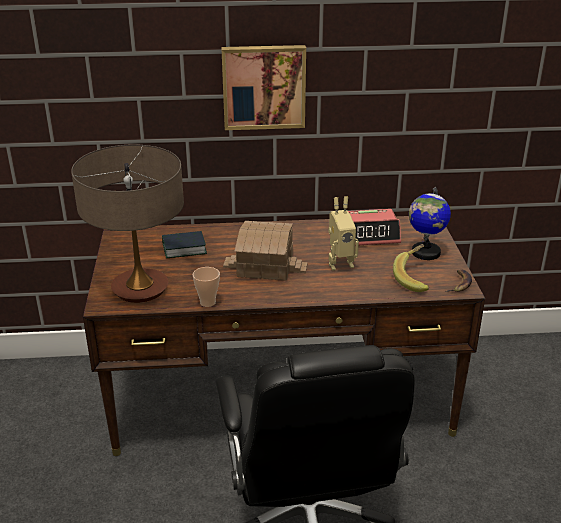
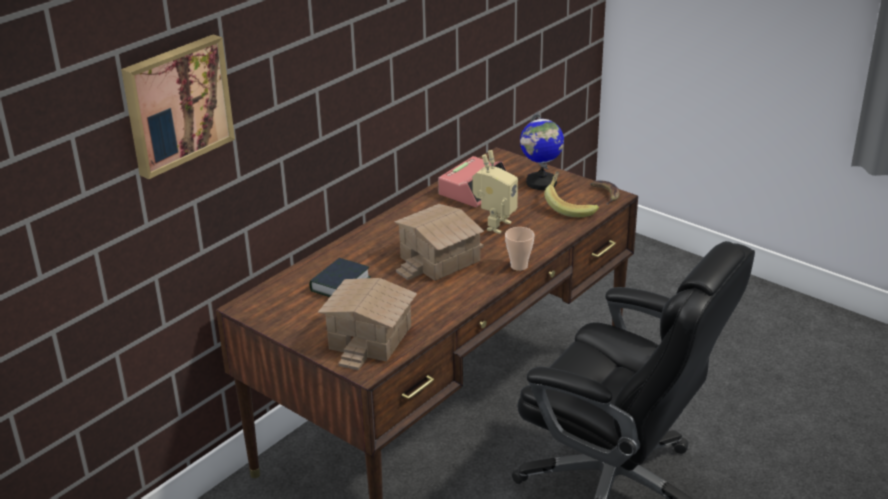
camera: 45 degrees left, 0 degrees up
(140, 289) = (372, 338): table lamp -> toy house
(207, 302) = (452, 314): cup -> cup (519, 266)
(263, 86) = (348, 66): picture -> picture (176, 104)

